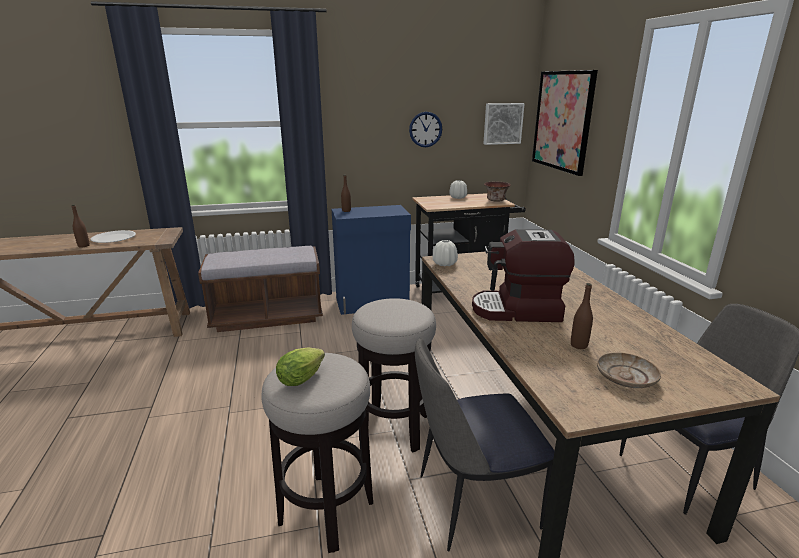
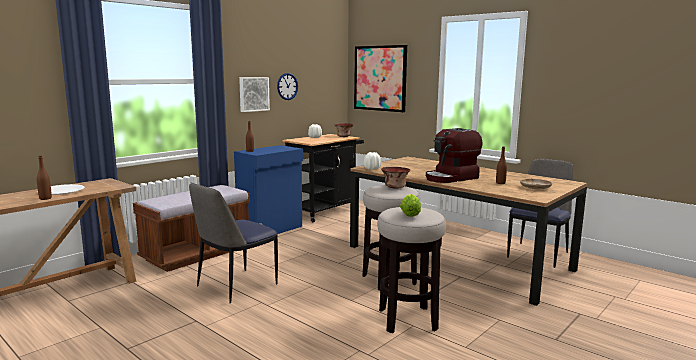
camera: 35 degrees left, 10 degrees down
(400, 310) = (394, 187): none -> bowl
(473, 502) = (472, 292): chair -> chair (235, 286)
(502, 123) = (332, 82): picture -> picture (253, 94)

